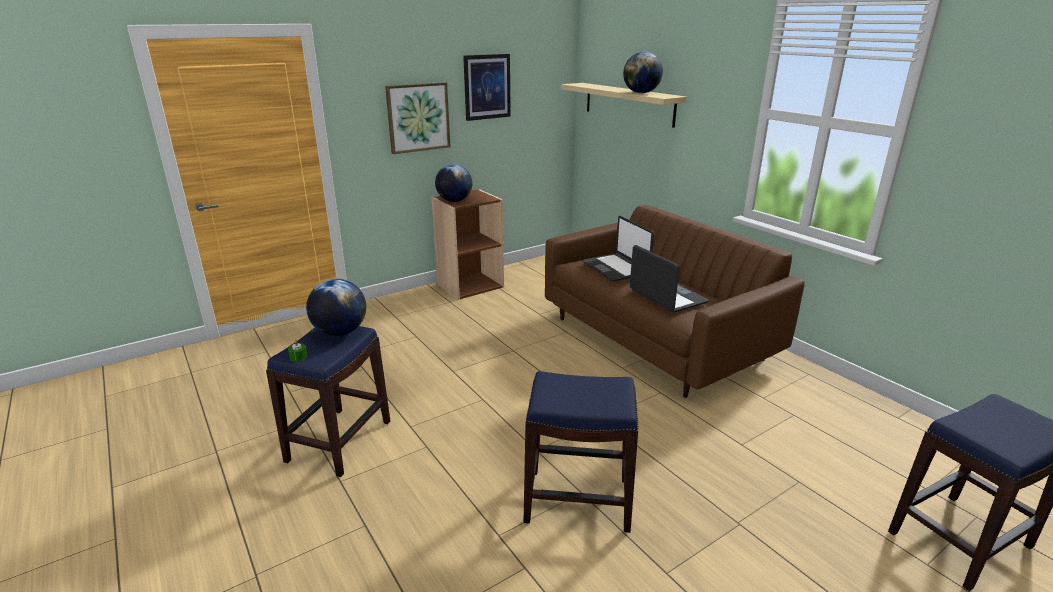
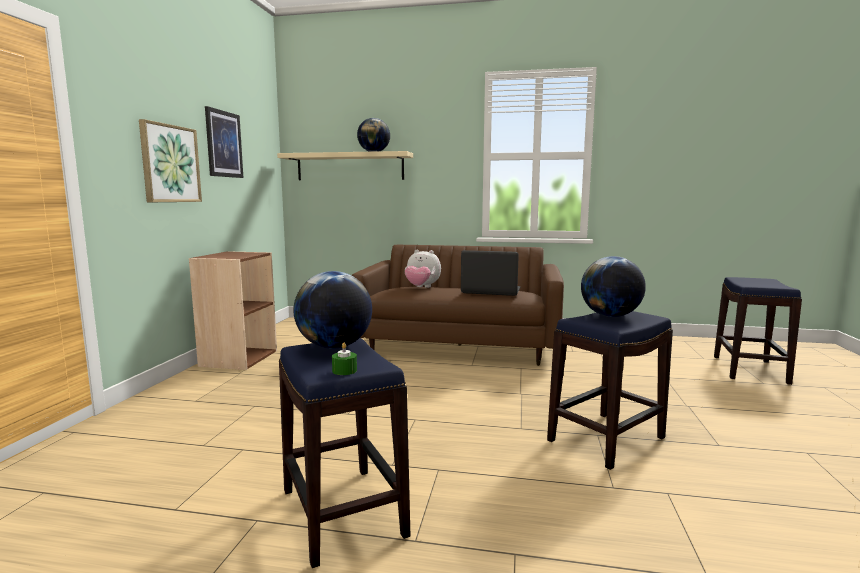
camera: 45 degrees left, 15 degrees down
(454, 201) = (225, 257): globe -> globe (610, 316)
(616, 268) = (422, 287): laptop -> plush toy

